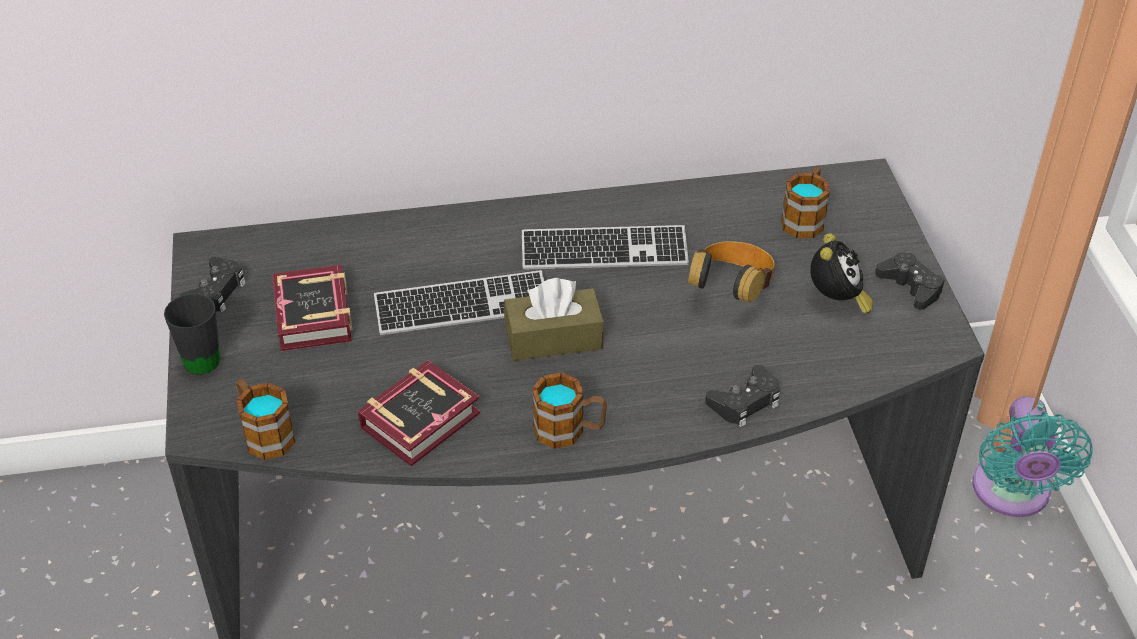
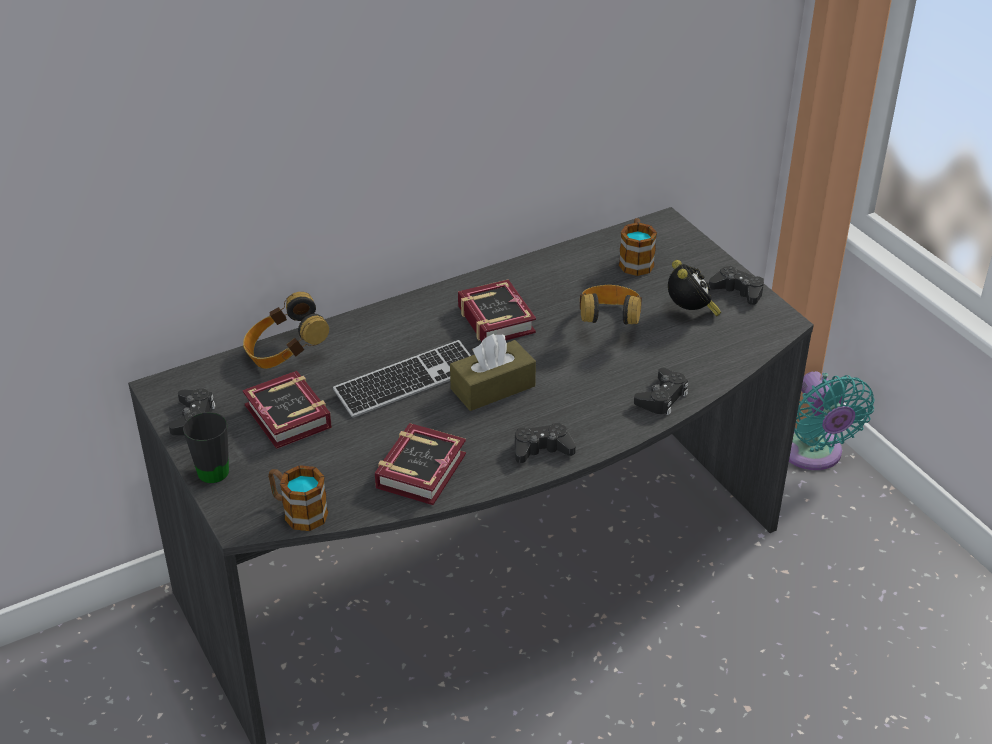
camera: 20 degrees left, 5 degrees down
(350, 239) = (285, 353): none -> headphones
(569, 430) = (542, 449): mug -> black game controller
(604, 251) = (497, 317): keyboard -> book

